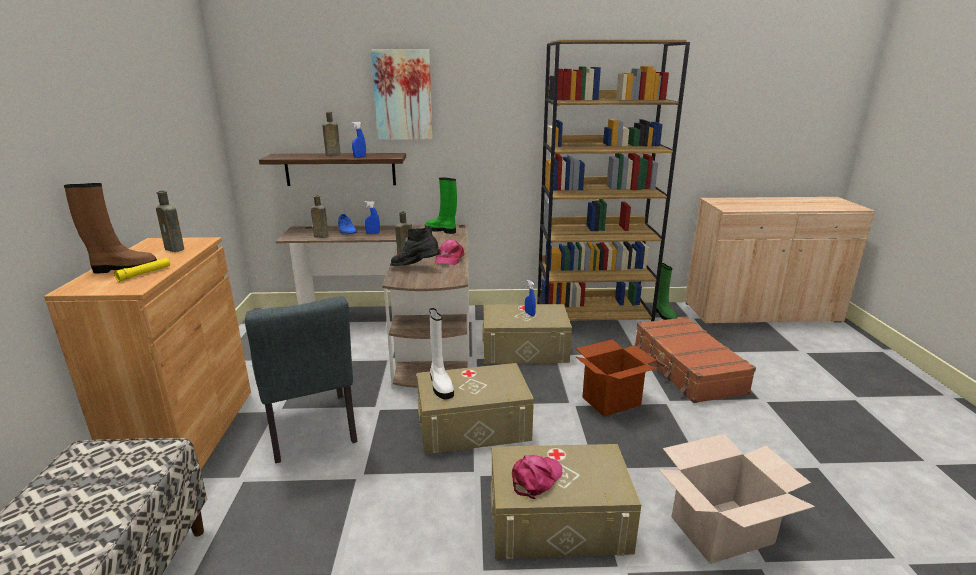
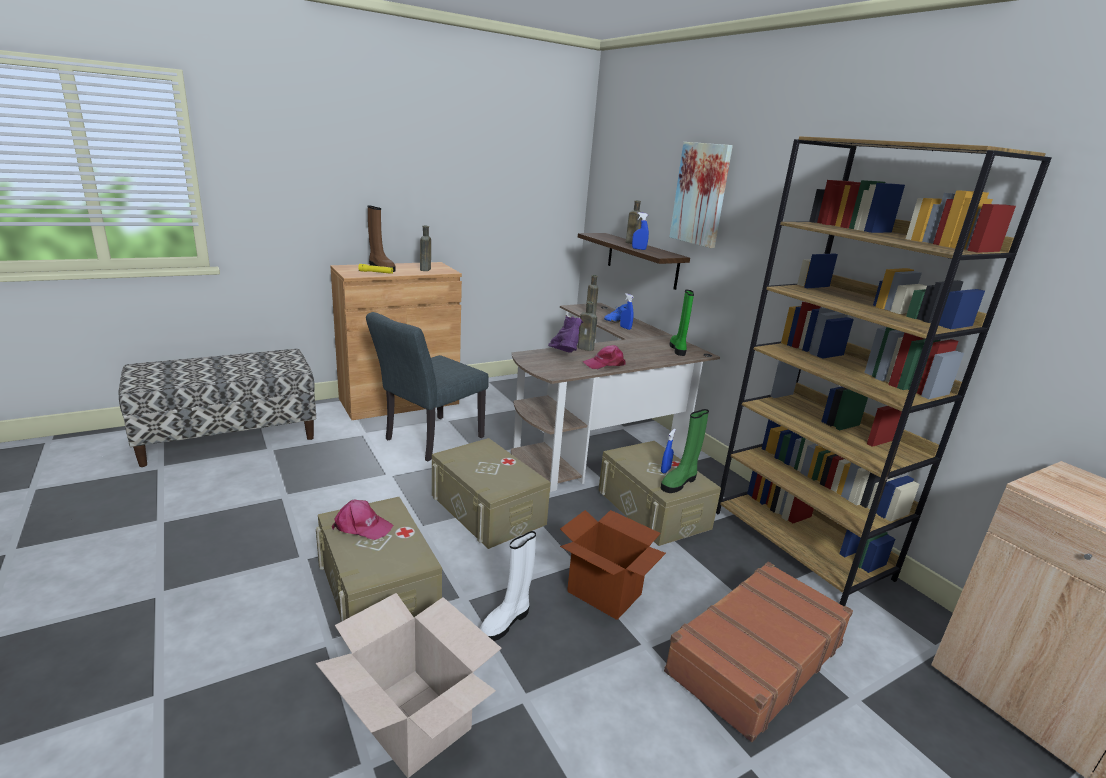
camera: 60 degrees right, 0 degrees up
(416, 268) = (563, 356): black boot -> purple boot
(440, 385) = (476, 452): white boot -> white boot (506, 622)
(664, 315) = (899, 615): green boot -> green boot (679, 482)

